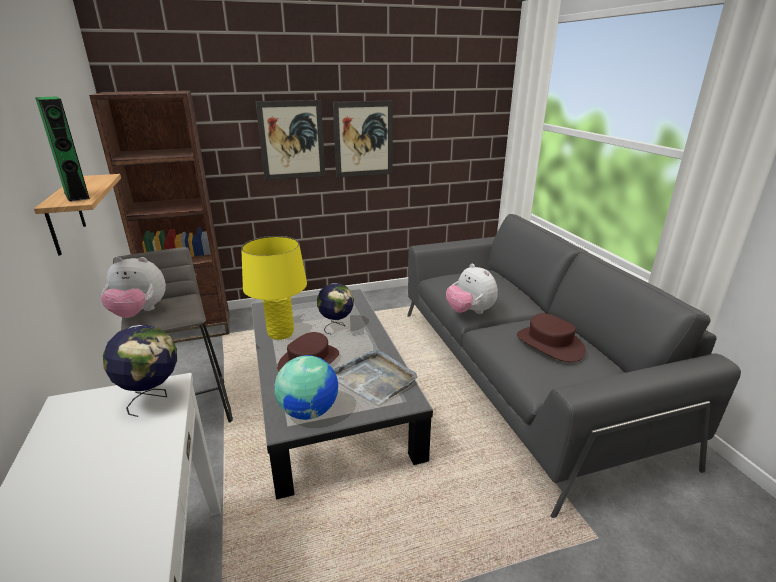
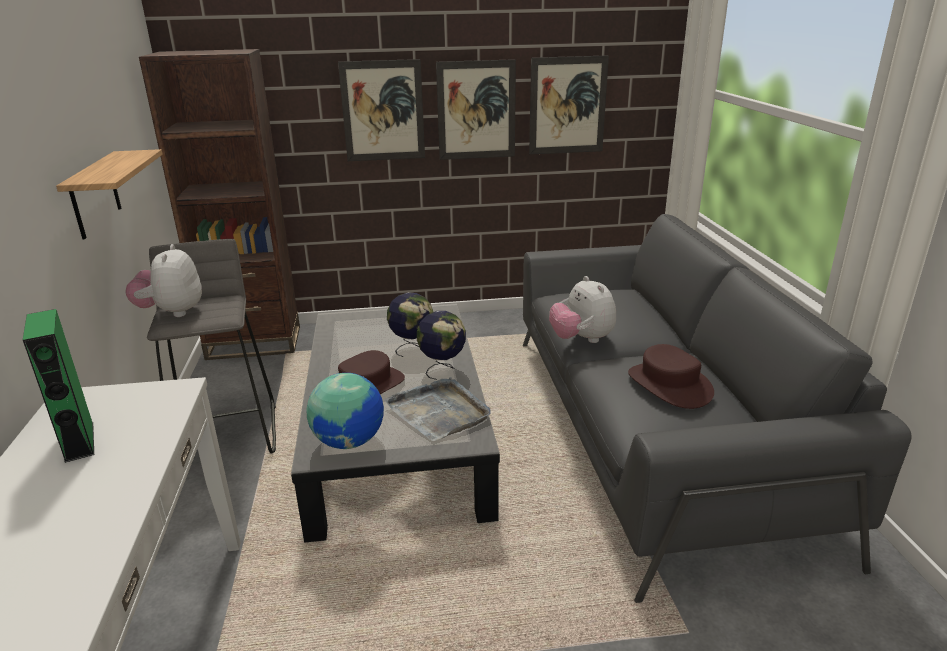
camera: 10 degrees right, 0 degrees up
(76, 195) = (104, 173): green speaker -> green speaker (79, 441)
(139, 313) = (172, 312): plush toy -> plush toy turned 75 degrees clockwise
(152, 398) = (157, 399): globe -> globe (442, 369)
(280, 333) = (342, 352): yellow table lamp -> none
(430, 135) = (567, 106): none -> picture

